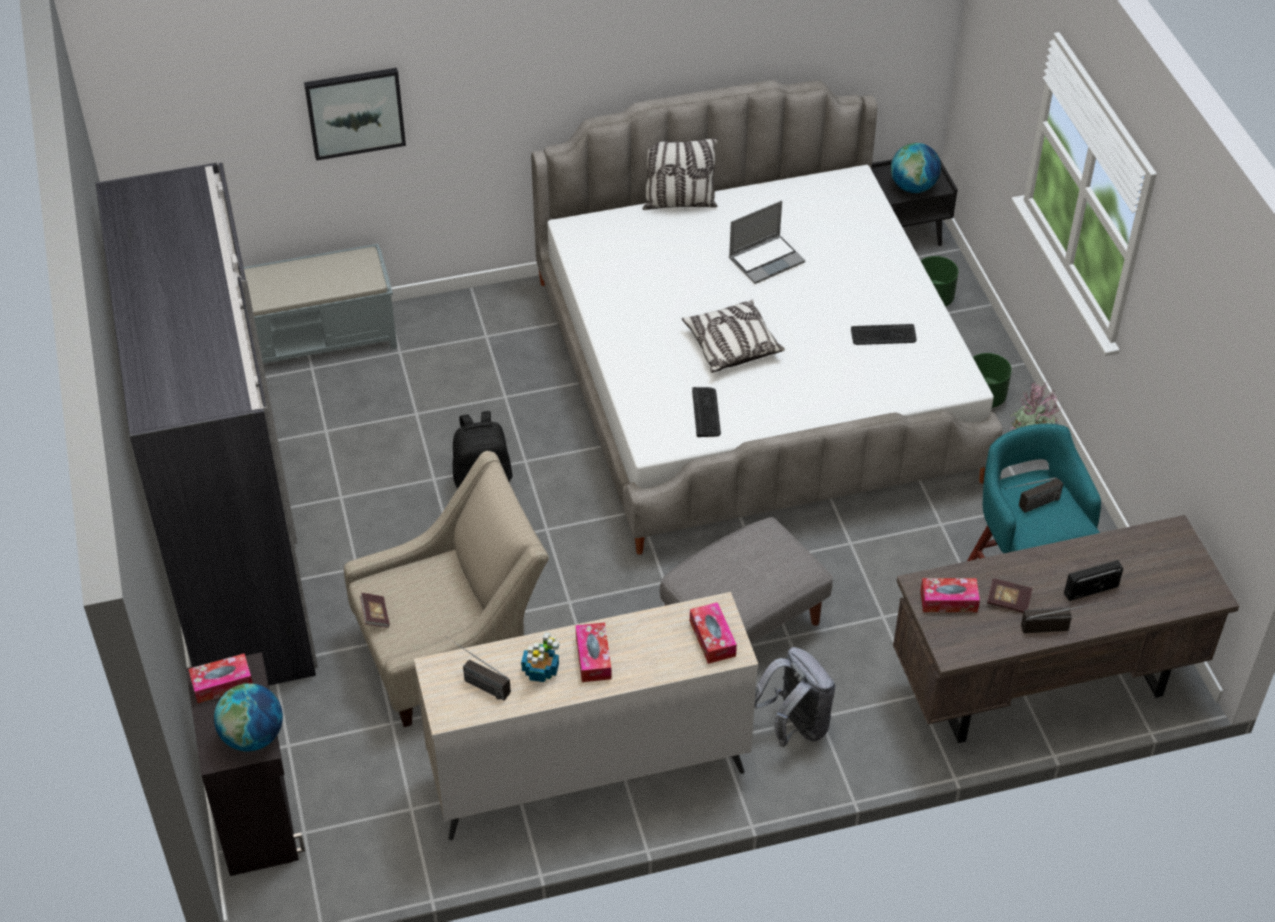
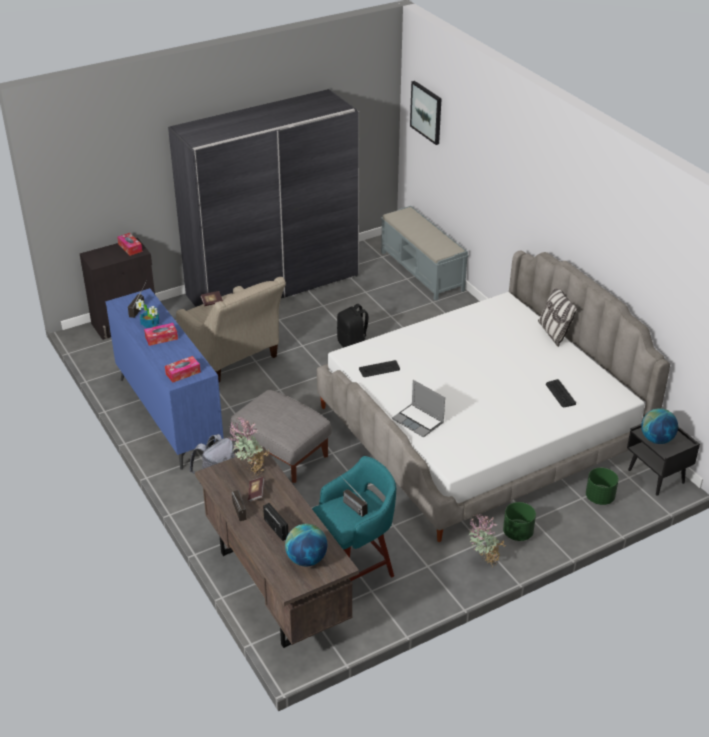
camera: 75 degrees right, 10 degrees down
(253, 736) = (102, 261): globe -> globe (306, 559)
(355, 112) = (473, 168): picture -> picture (426, 112)
(587, 772) = (169, 415): beige dresser -> blue dresser
(731, 346) = (439, 370): pillow -> none
(766, 260) = (522, 373): laptop -> laptop (419, 421)
(883, 335) = (480, 428): keyboard -> keyboard (560, 394)
(948, 601) = (249, 468): tissue box -> potted plant

